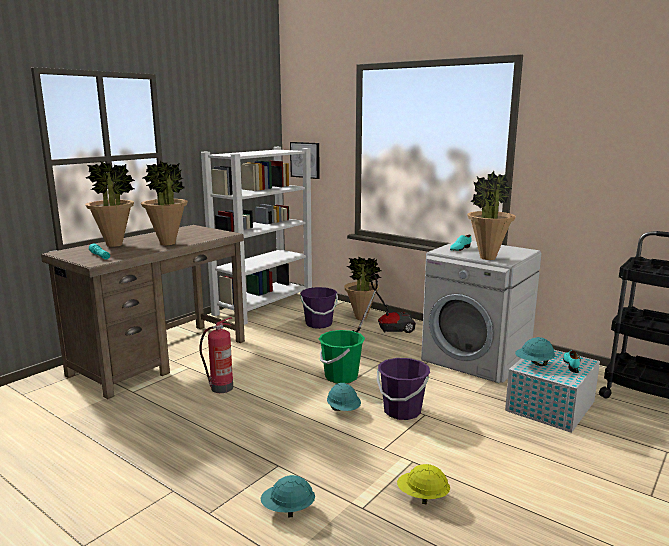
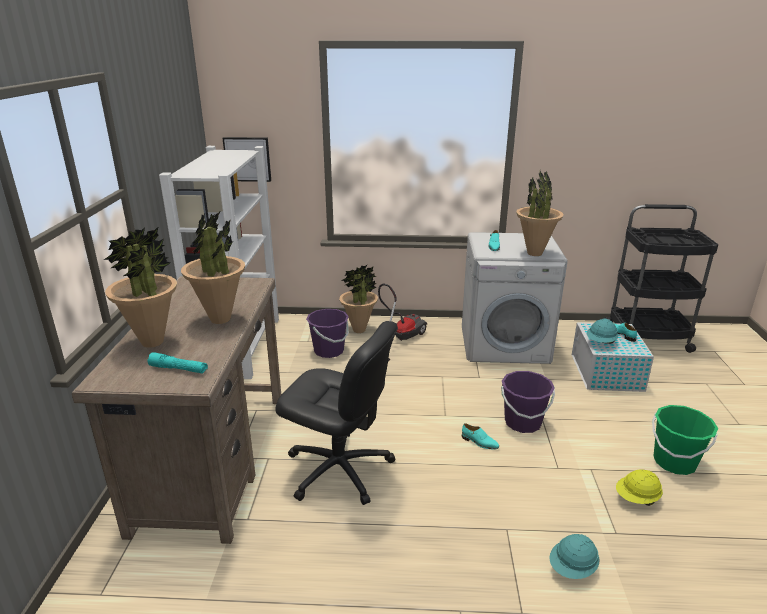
camera: 35 degrees left, 10 degrees up
(221, 388) = (339, 469): fire extinguisher -> black office chair
(341, 377) = (430, 406): green bucket -> green bucket (674, 462)
(344, 410) = (479, 442): turquoise hard hat -> turquoise shoe

